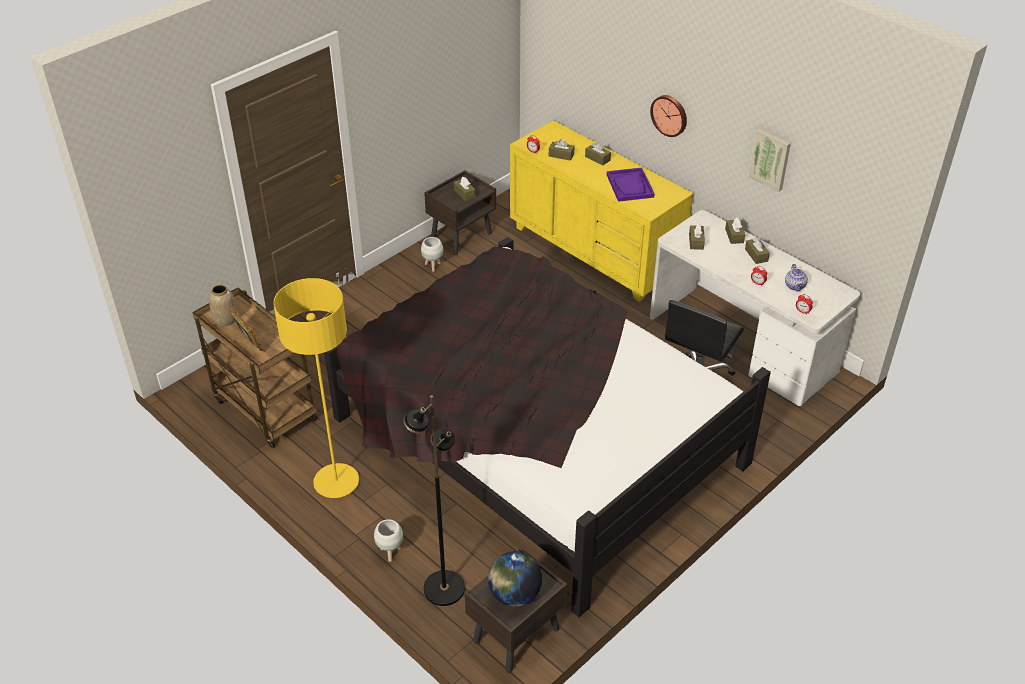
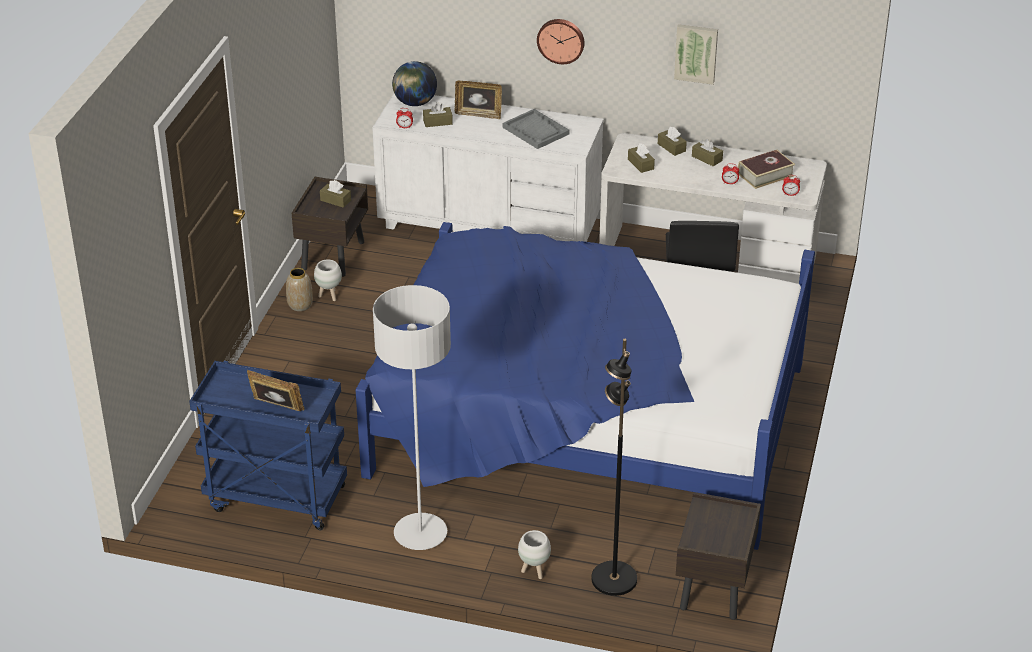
camera: 30 degrees left, 5 degrees down
(226, 319) = (228, 397): vase -> vase (300, 305)
(263, 409) = (275, 499): brown cart -> blue cart
(336, 482) = (420, 533): yellow floor lamp -> grey floor lamp
(514, 594) = (721, 532): globe -> globe (415, 103)
(535, 440) = (586, 419): black bed -> blue bed
(594, 251) = (489, 224): yellow dresser -> white dresser
(597, 158) = (478, 114): brown tissue box -> picture frame
(630, 186) = (536, 131): purple tray -> grey tray
(795, 286) = (765, 175): teapot -> book

